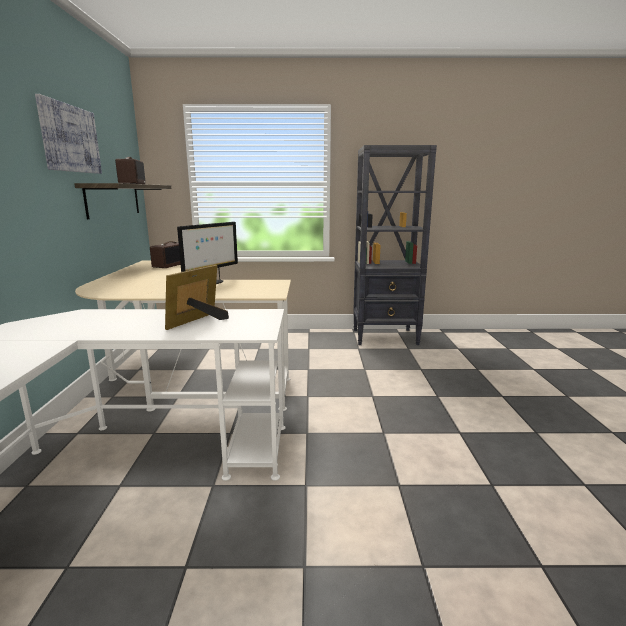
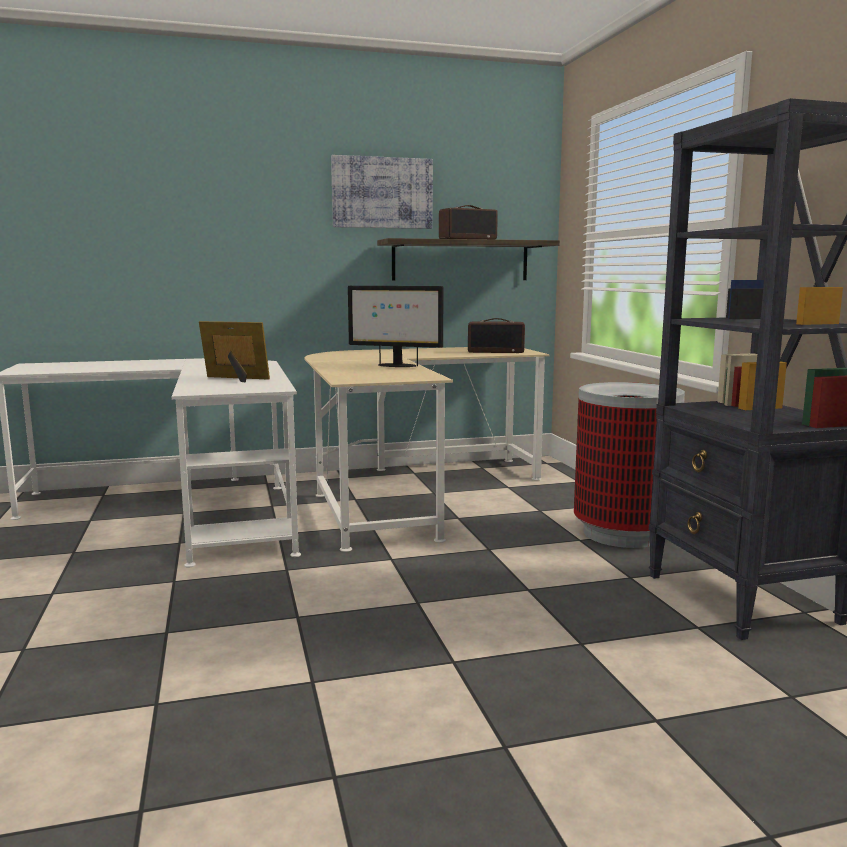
camera: 75 degrees right, 5 degrees down
(306, 339) = (623, 534): none -> trash can

